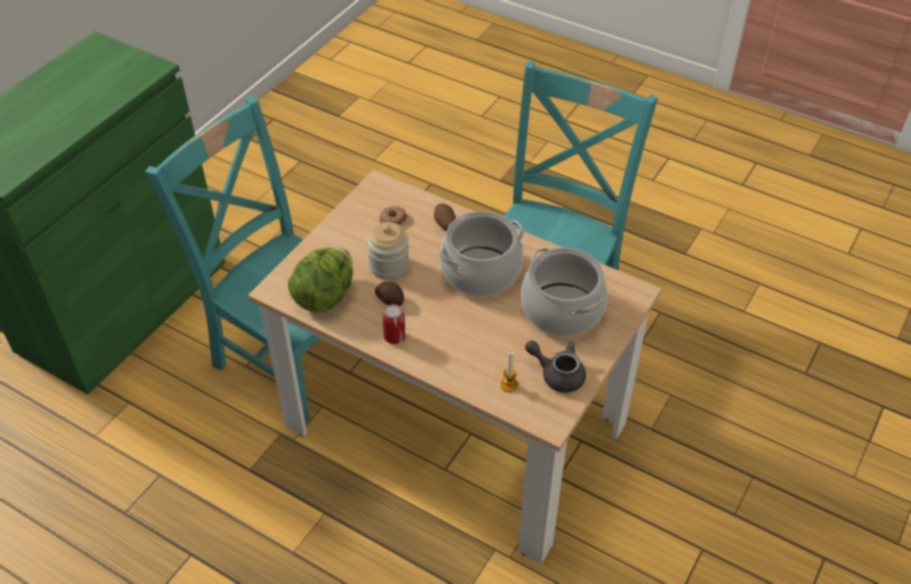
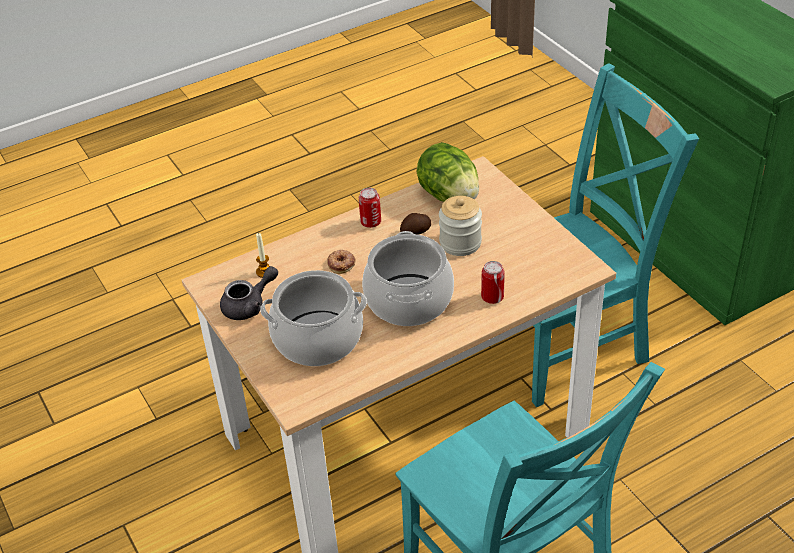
camera: 120 degrees right, 5 degrees down
(393, 219) = (525, 263): donut -> donut (341, 264)
(445, 225) = (492, 297): potato -> can

